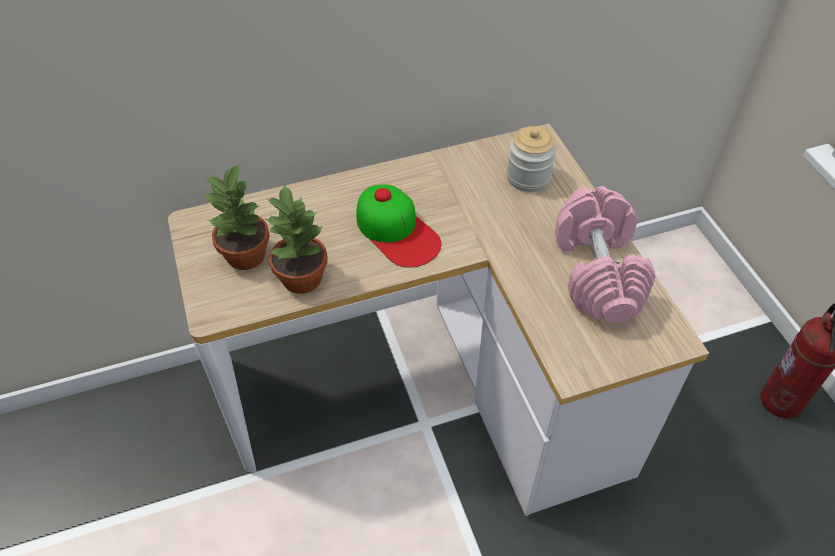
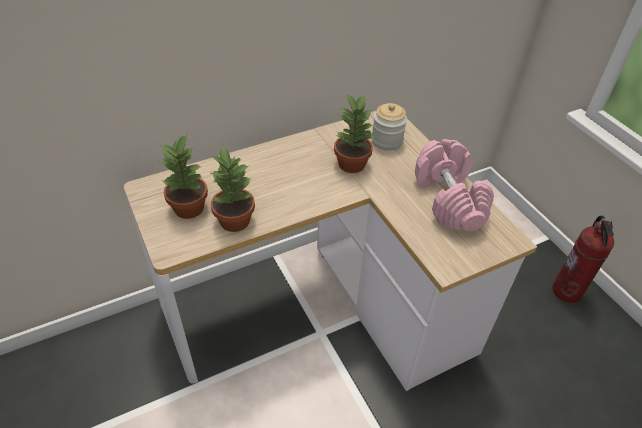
camera: 10 degrees left, 5 degrees down
(397, 231) = (300, 183): cap -> none
(473, 207) = (351, 163): none -> potted plant

